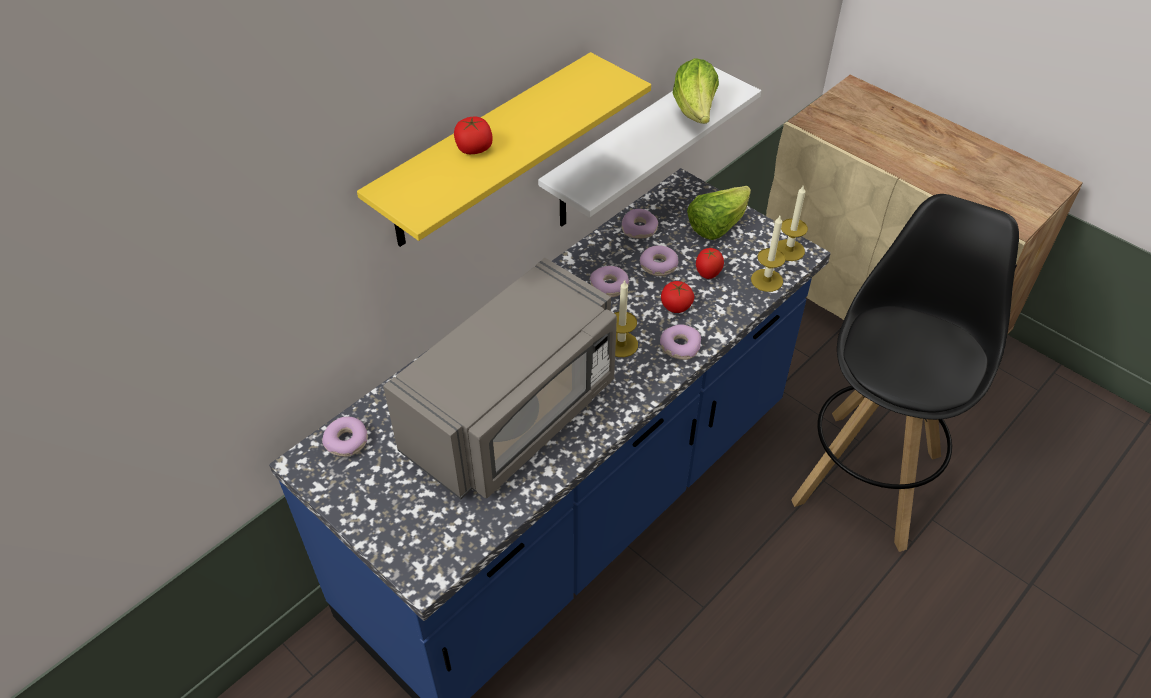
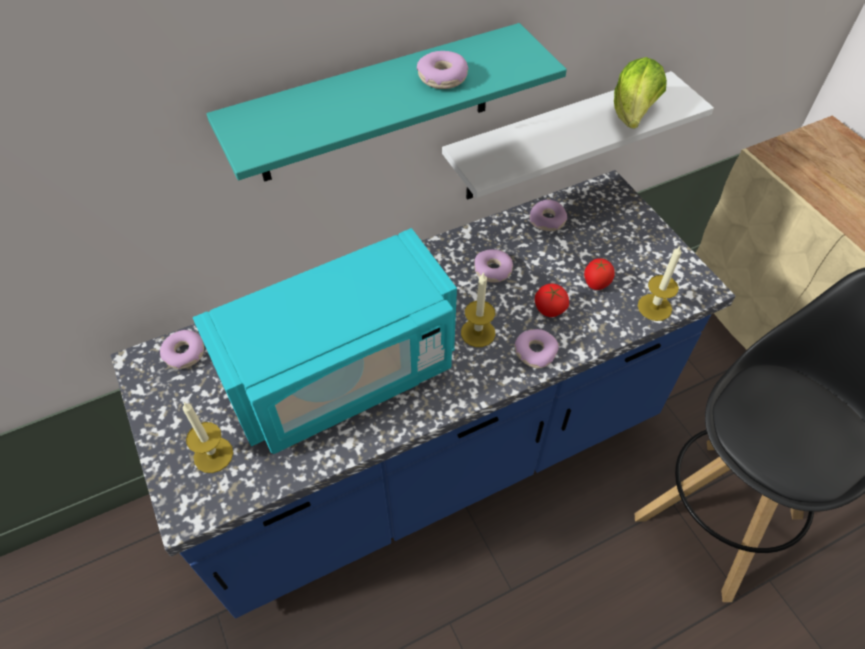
camera: 20 degrees right, 5 degrees up
(474, 149) = (344, 97): tomato -> none
(485, 152) = (375, 105): yellow shelf -> turquoise shelf
(513, 415) = (343, 374): grey microwave -> turquoise microwave
(658, 266) = (550, 262): donut -> donut (442, 78)
(717, 226) = (626, 237): lettuce -> none
(789, 250) = (691, 281): candle -> candle (213, 455)

